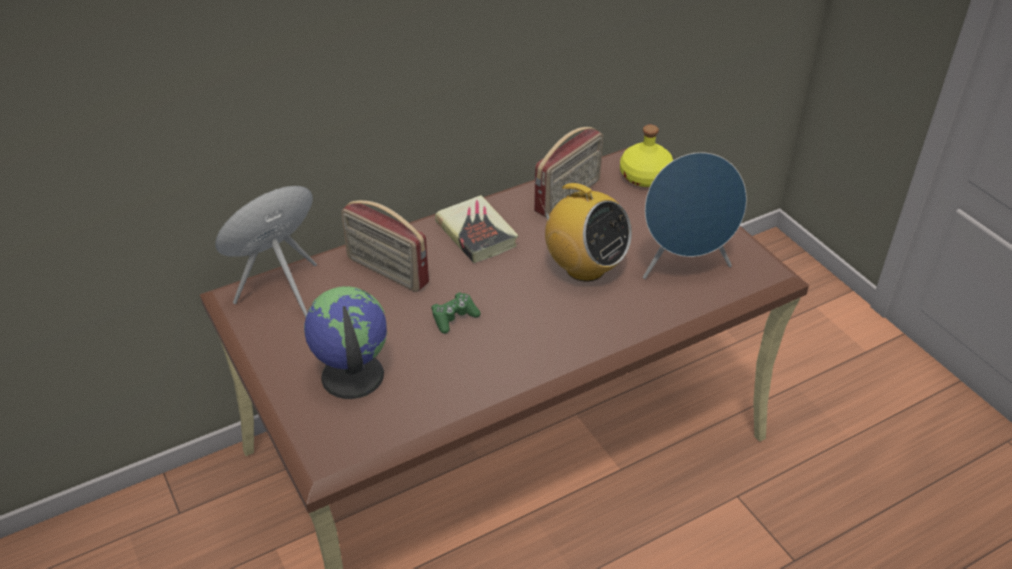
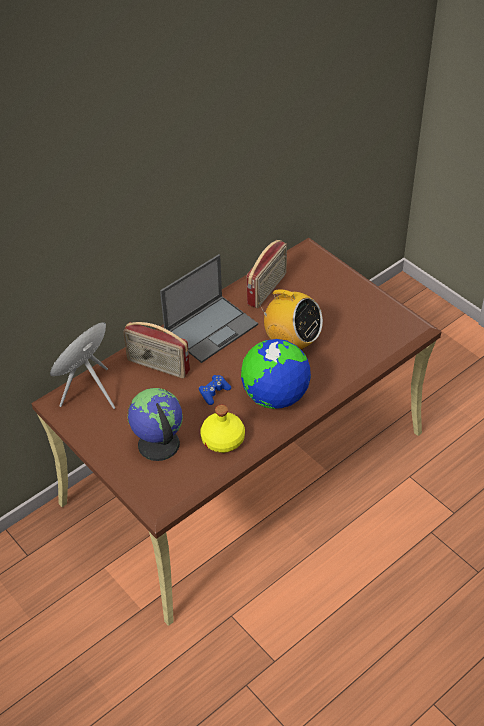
camera: 10 degrees left, 5 degrees up
(454, 317) = (214, 392): green game controller -> blue game controller
(476, 234) = (211, 328): book -> laptop
(541, 336) = (275, 396): none -> globe
(644, 176) = (317, 266): yellow bottle -> yellow bottle (222, 439)
(684, 266) = (358, 330): blue speaker -> none

